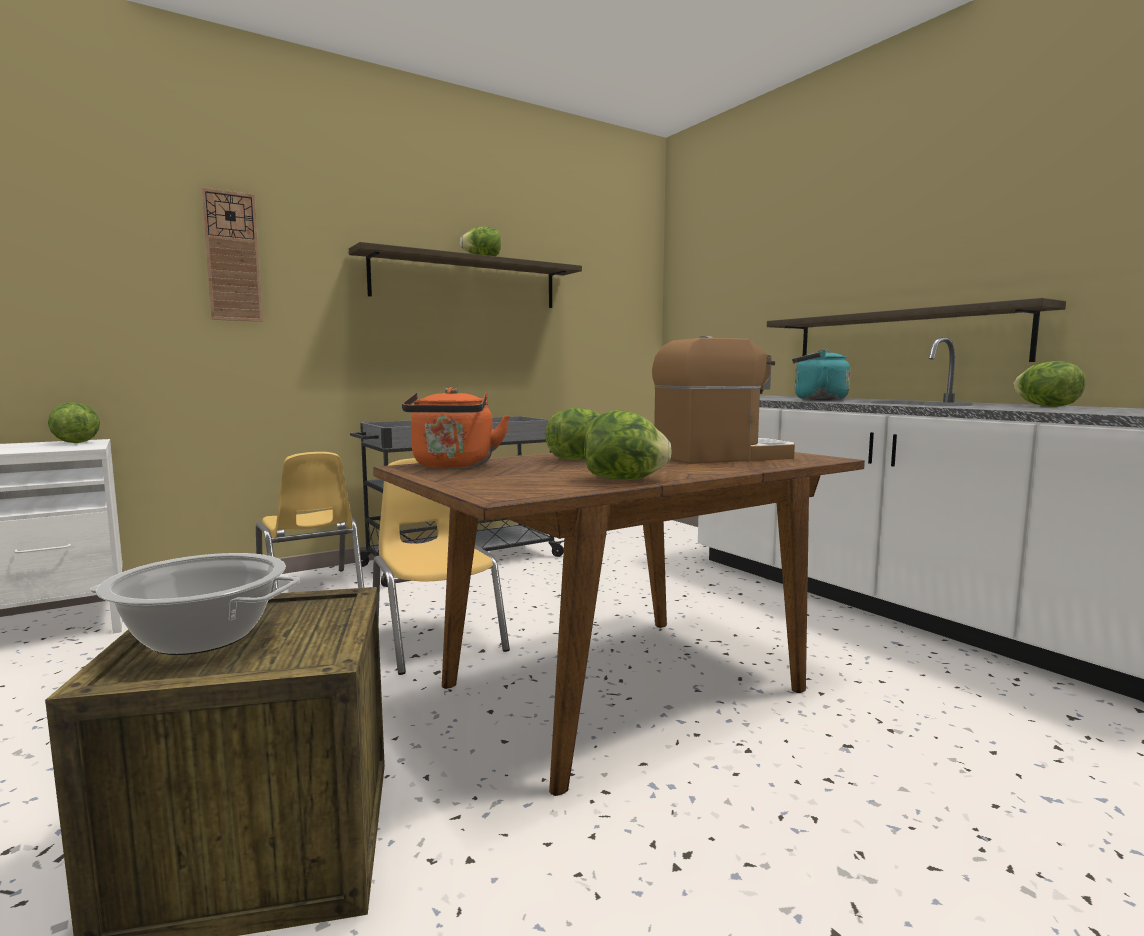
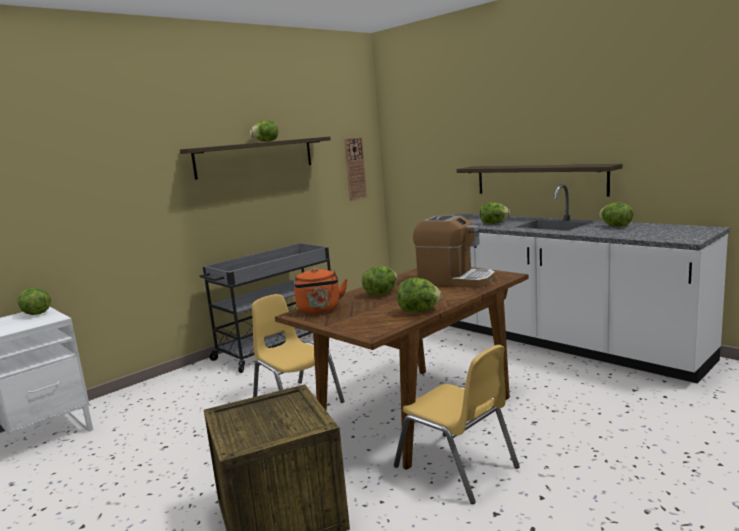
camera: 10 degrees left, 5 degrees up
(202, 637) = (251, 424): cooking pot -> none
(232, 257) = (108, 169): wall clock -> wall clock (355, 168)
(310, 590) = (193, 382): yellow chair -> yellow chair (456, 467)
(723, 456) = (455, 280): coffee machine -> coffee machine turned 60 degrees clockwise
(816, 400) = (493, 223): turquoise kettle -> lettuce

